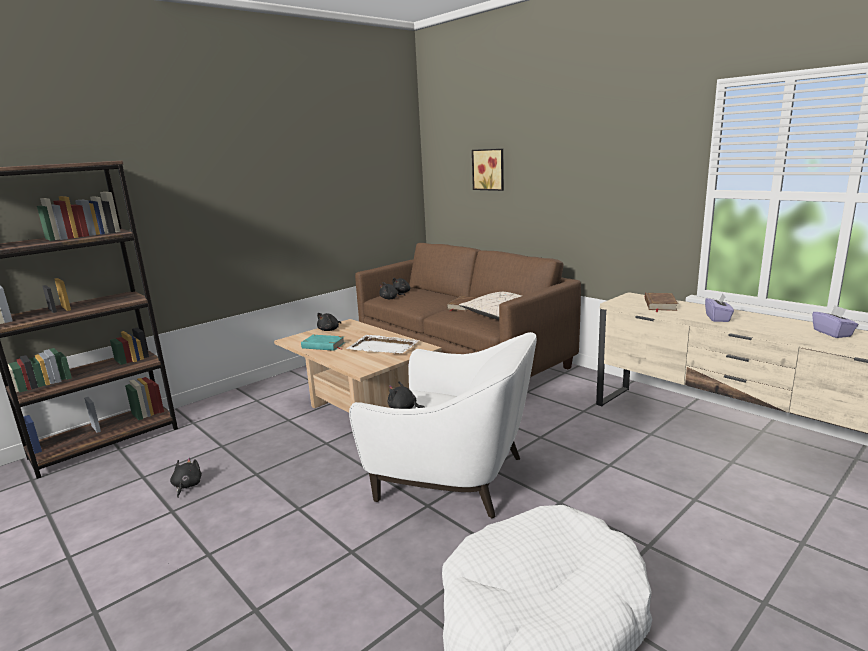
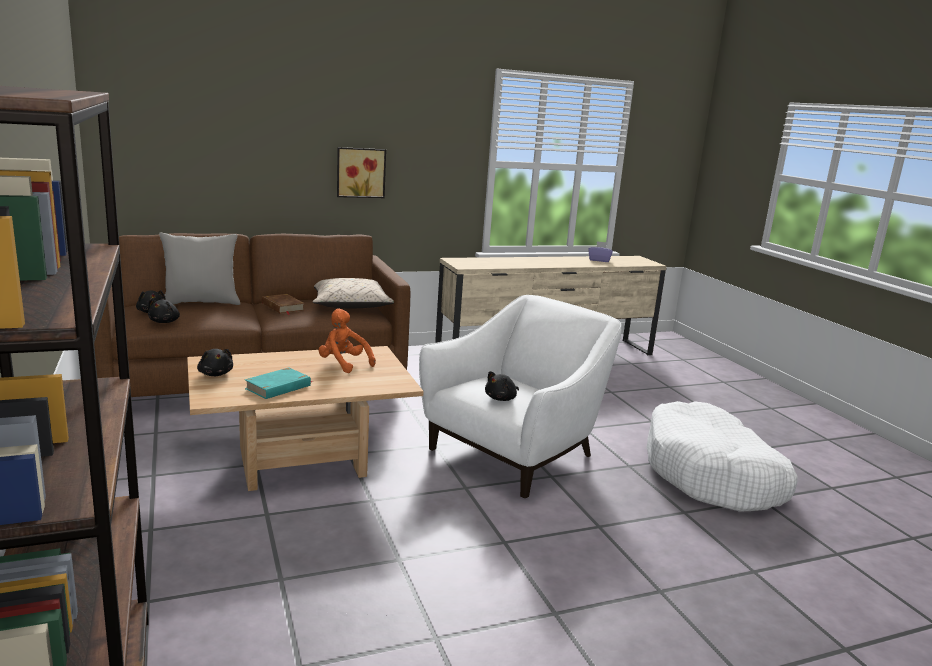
camera: 70 degrees left, 0 degrees up
(187, 486) = (376, 621): black plush toy -> none
(383, 347) = (343, 364): white tray -> orange plush toy
(436, 293) = (201, 303): none -> grey pillow
(489, 169) = (231, 129): picture -> picture (360, 172)
(660, 305) = (489, 262): brown book -> none
(718, 318) = (541, 263): purple tissue box -> none

